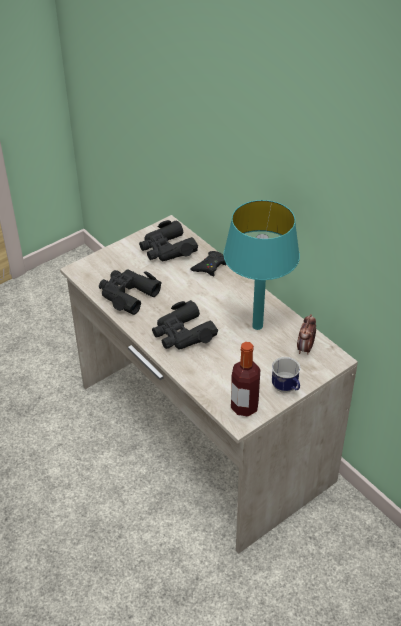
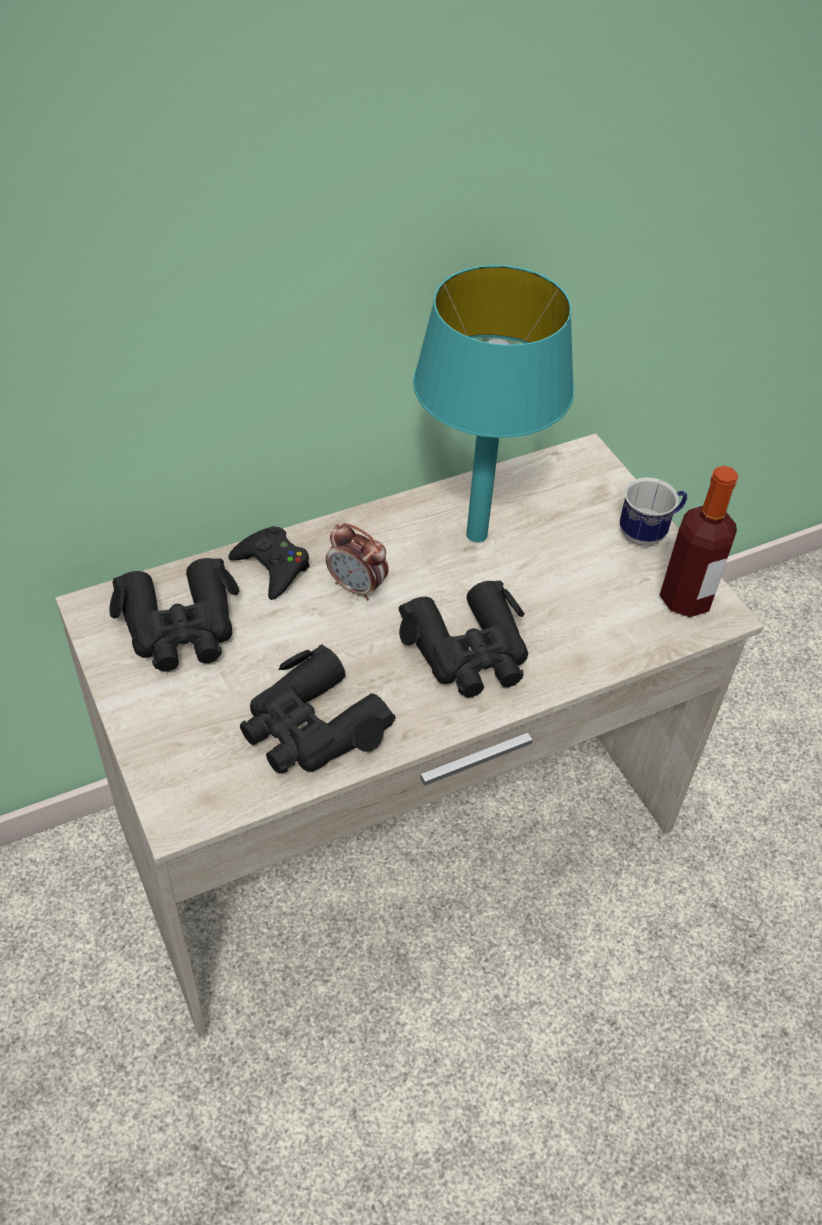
camera: 80 degrees left, 5 degrees up
(305, 348) = (552, 486): alarm clock -> alarm clock (357, 587)

